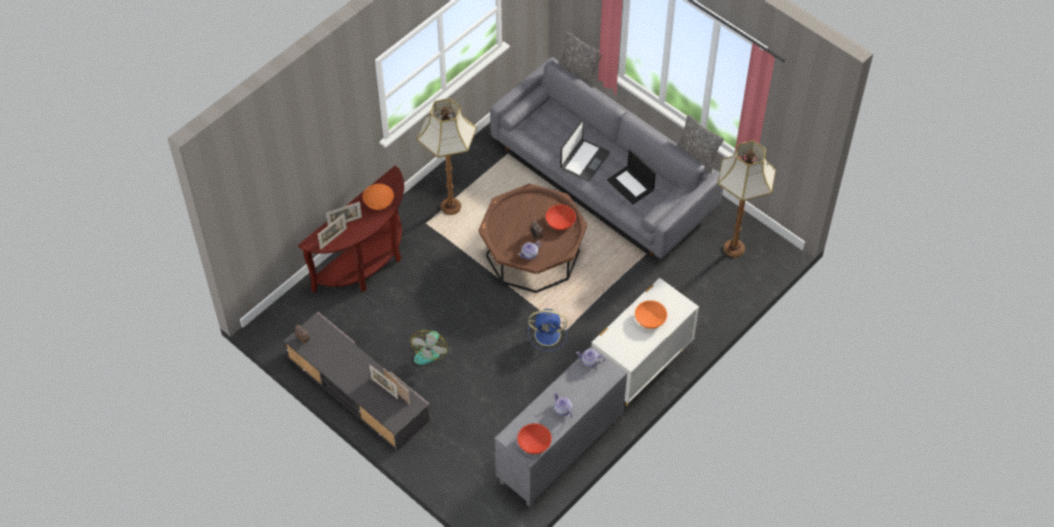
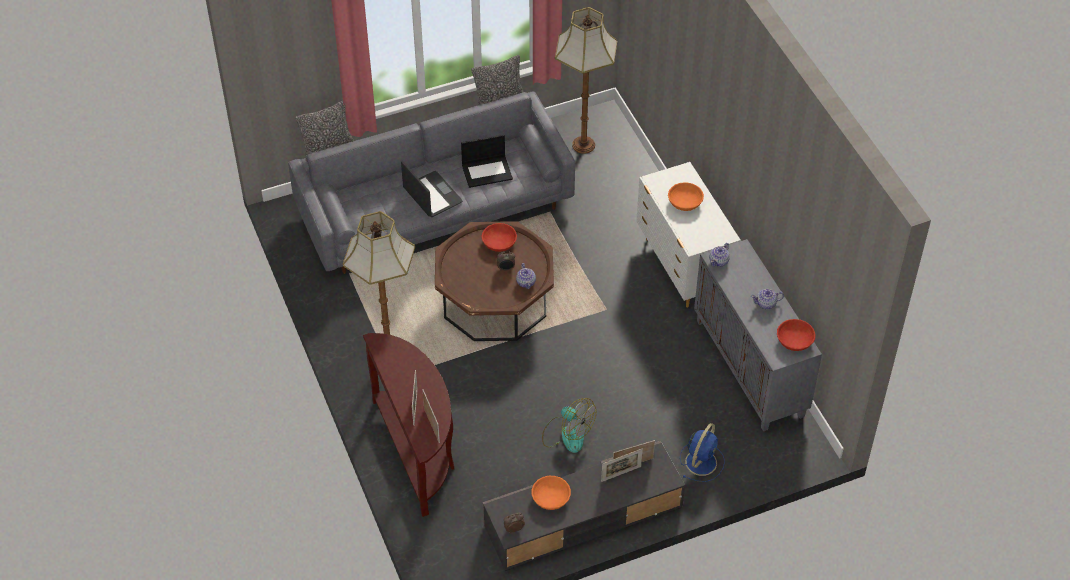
camera: 65 degrees left, 5 degrees down
(378, 201) = (404, 366): orange bowl -> orange bowl (550, 498)
(548, 335) = (604, 325): blue fan -> blue fan (701, 461)

